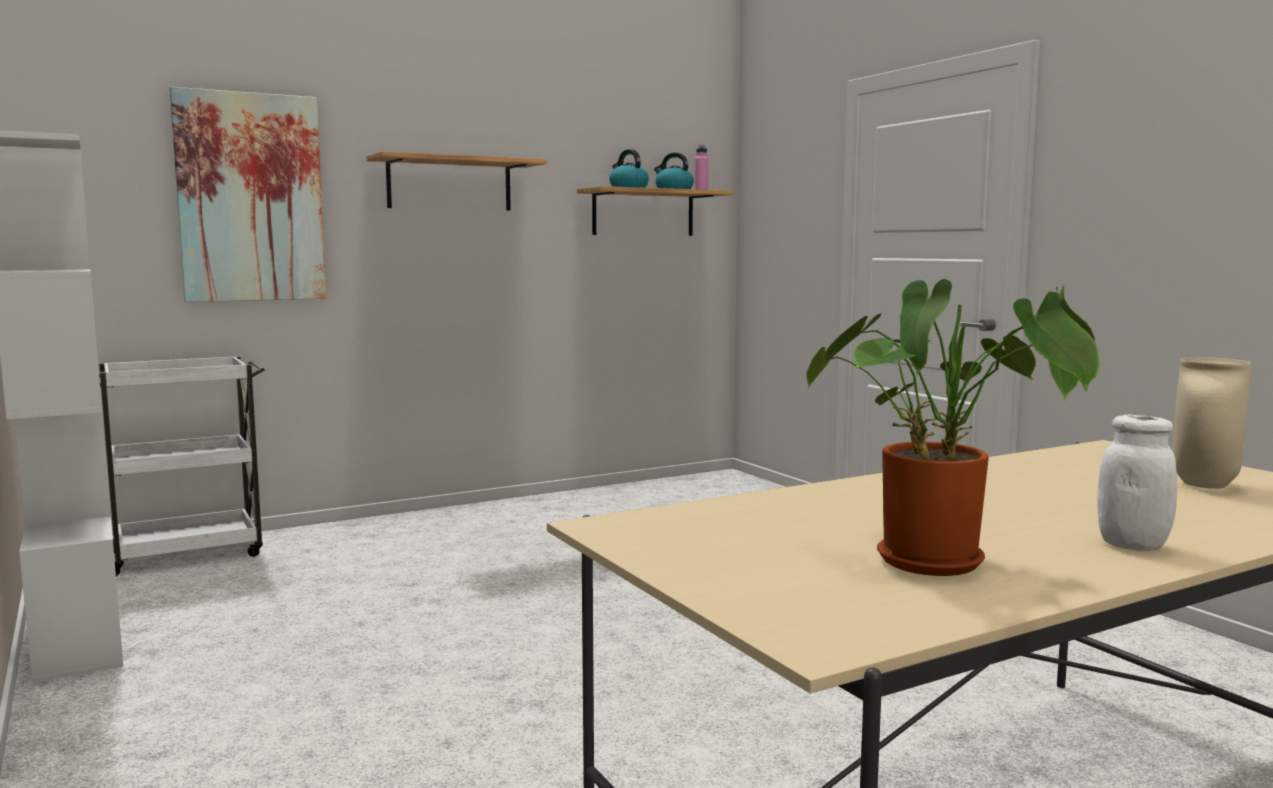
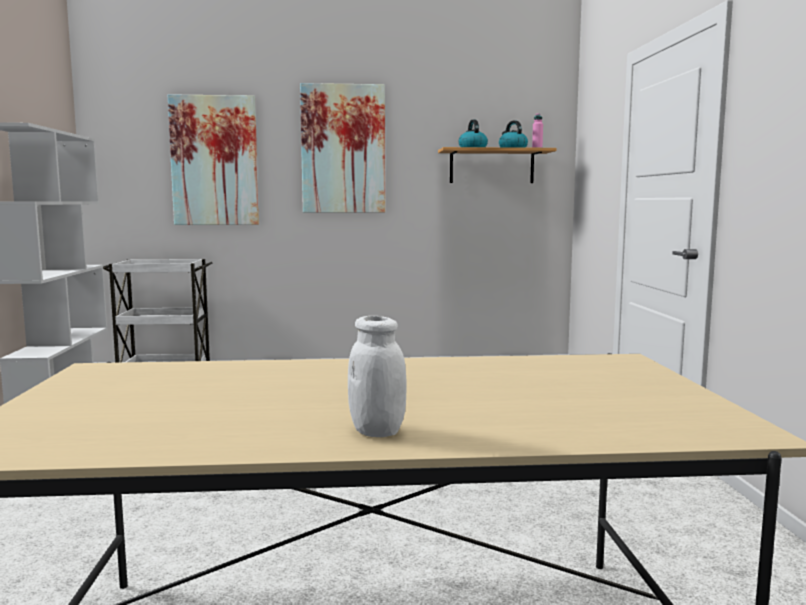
camera: 25 degrees right, 0 degrees up
(449, 184) = (343, 149): shelf -> picture
(943, 563) = (201, 420): potted plant -> none
(1206, 485) = (607, 397): beige vase -> none

